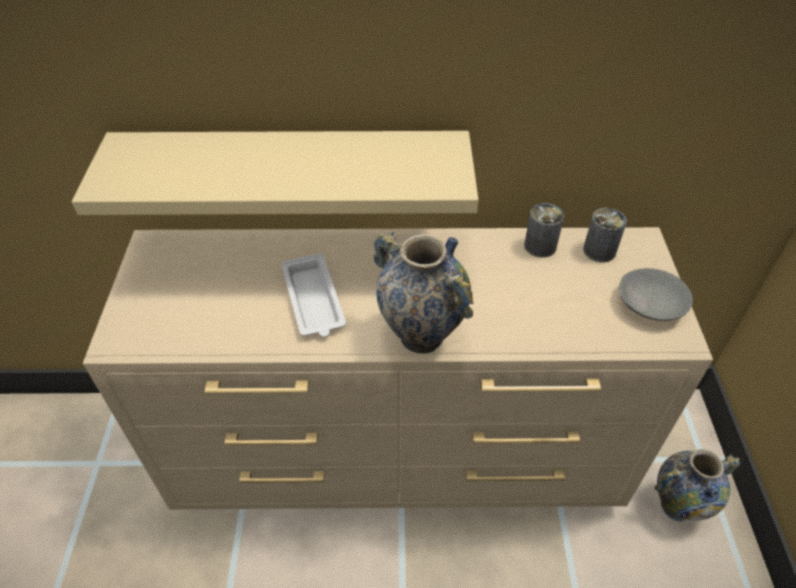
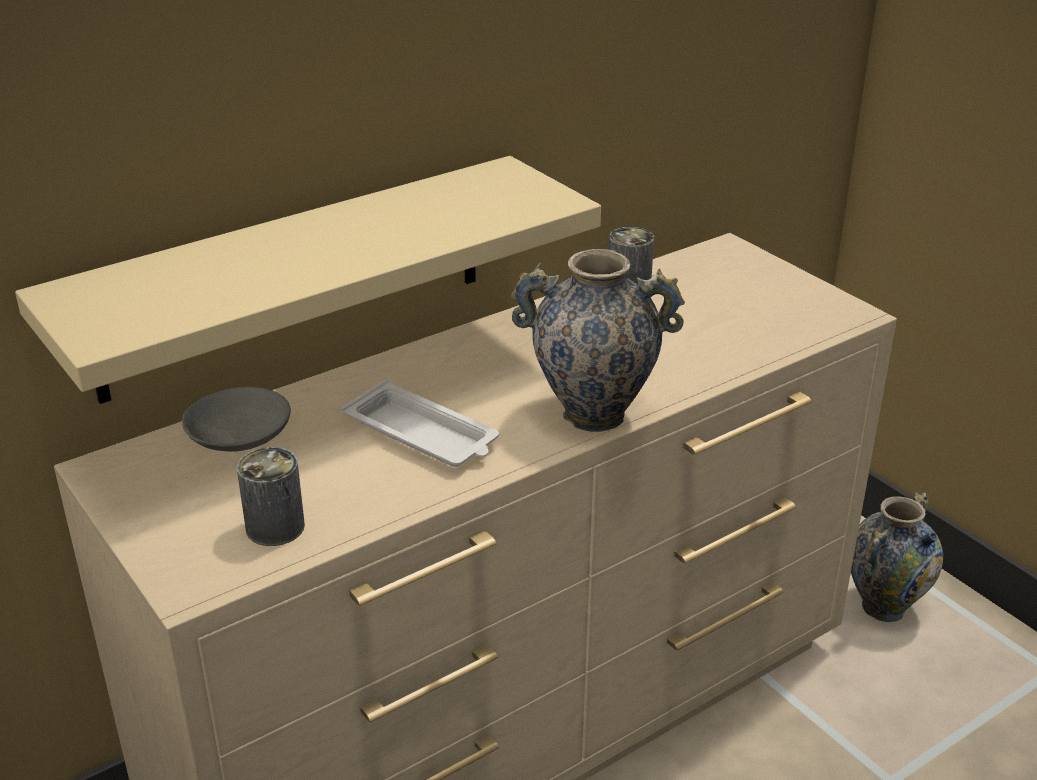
camera: 35 degrees left, 15 degrees down
(599, 251) = (694, 272): can -> can (275, 527)
(649, 304) = (793, 297): grey bowl -> grey bowl (238, 437)

